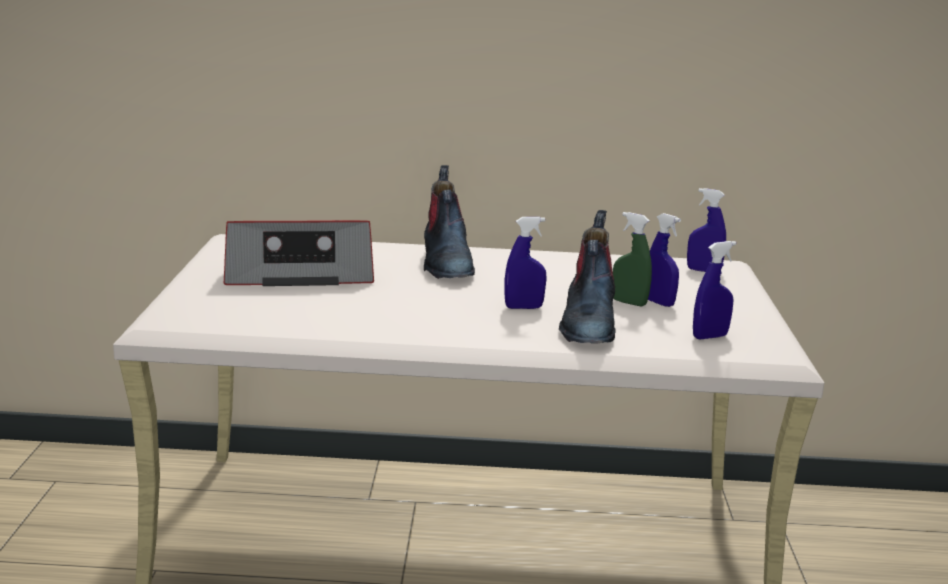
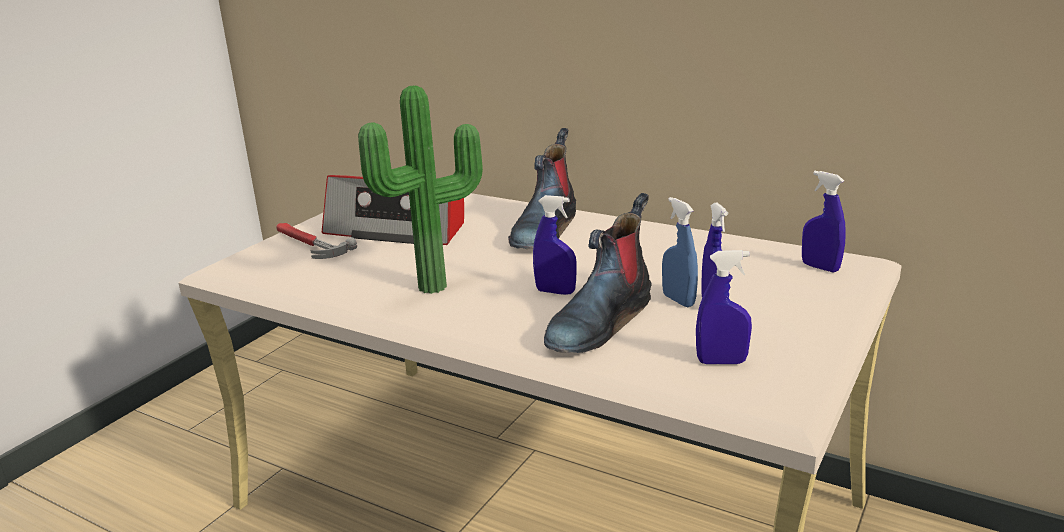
camera: 30 degrees right, 5 degrees up
(223, 295) = (308, 244): none -> hammer
(414, 317) = (436, 289): none -> potted plant
(629, 303) = (678, 300): green spray bottle -> blue spray bottle

